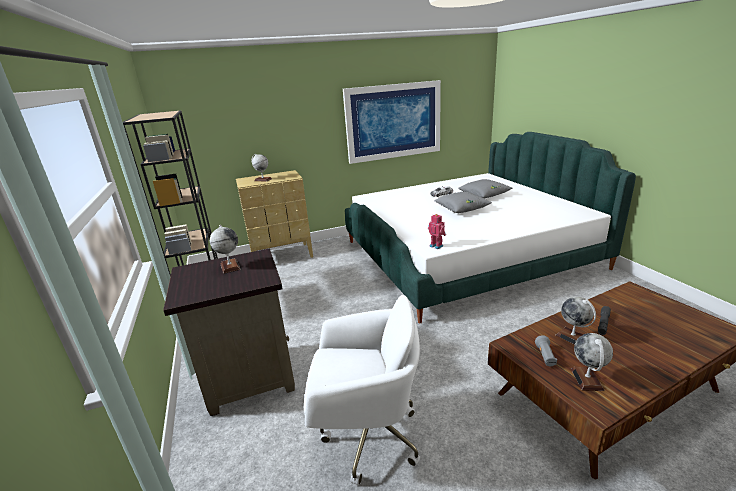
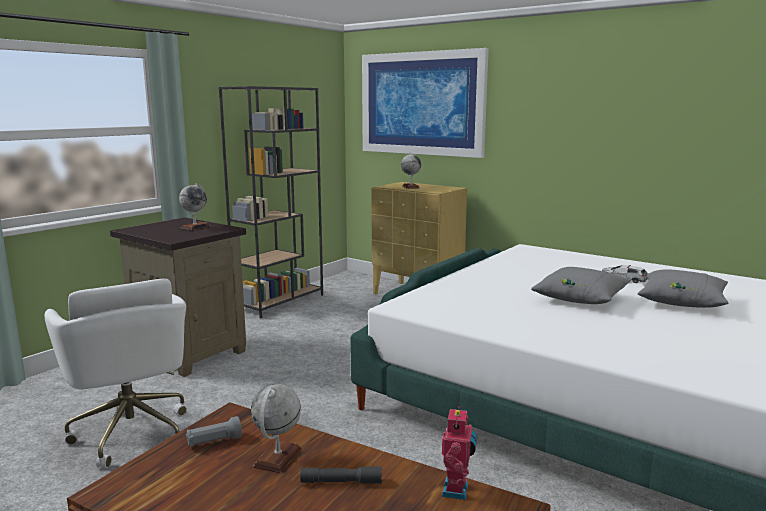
camera: 55 degrees right, 10 degrees down
(393, 121) = (633, 144): picture -> picture (421, 103)
(436, 246) = (412, 308): toy robot -> toy robot (457, 490)
(587, 379) = (172, 477): globe -> none

